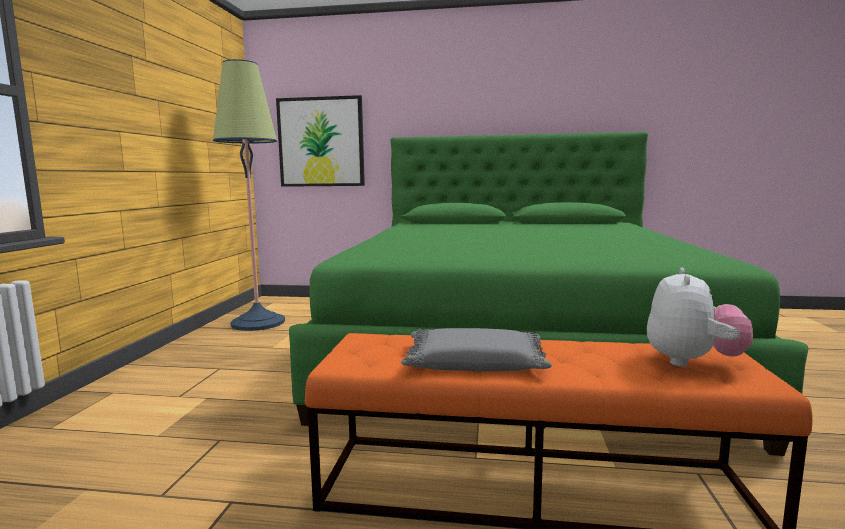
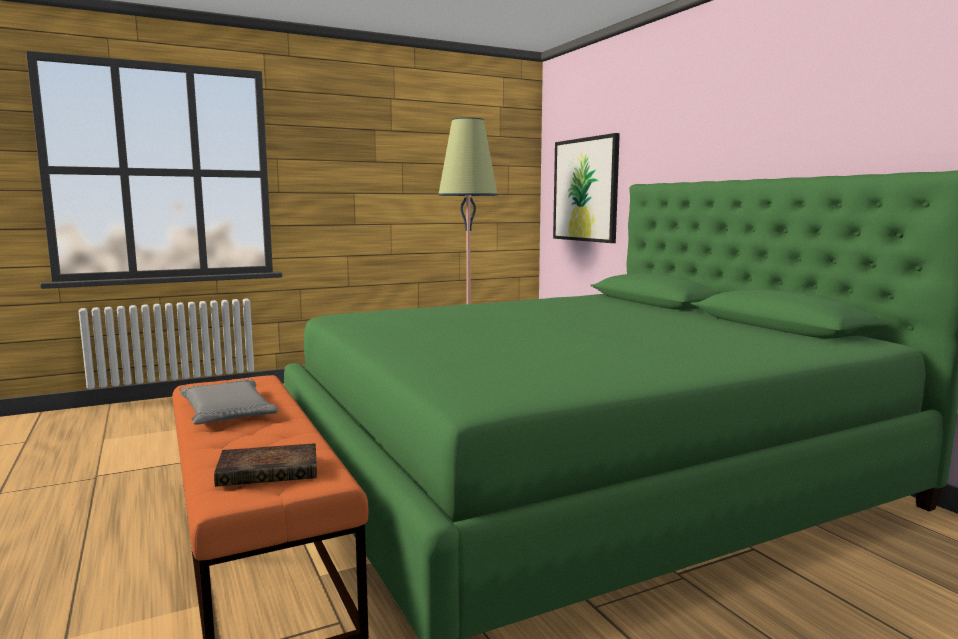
camera: 55 degrees right, 0 degrees up
(692, 362) = (271, 470): plush toy -> book

